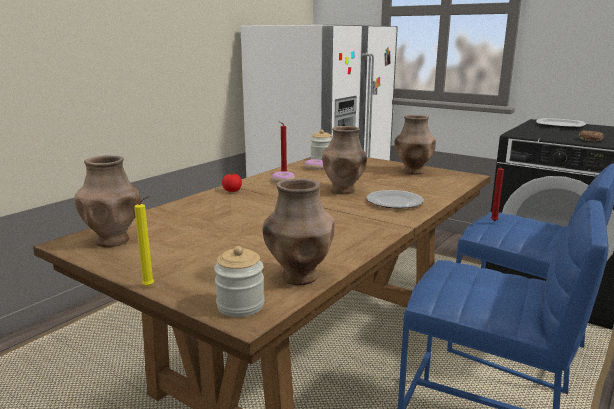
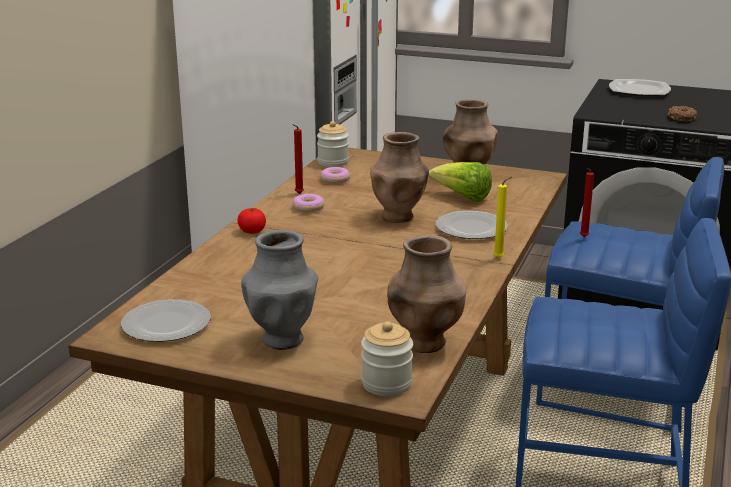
camera: 15 degrees left, 5 degrees up
(113, 240) = (167, 325): brown vase -> plate
(150, 286) = (270, 376): yellow candle -> yellow candle (500, 258)
(187, 260) = (283, 339): none -> grey vase
(400, 183) = (463, 197): none -> lettuce

